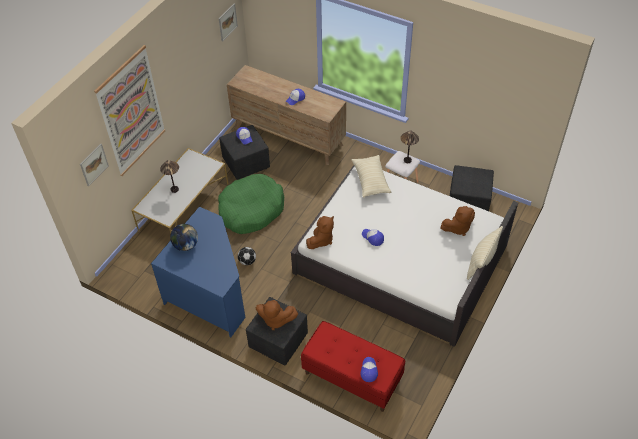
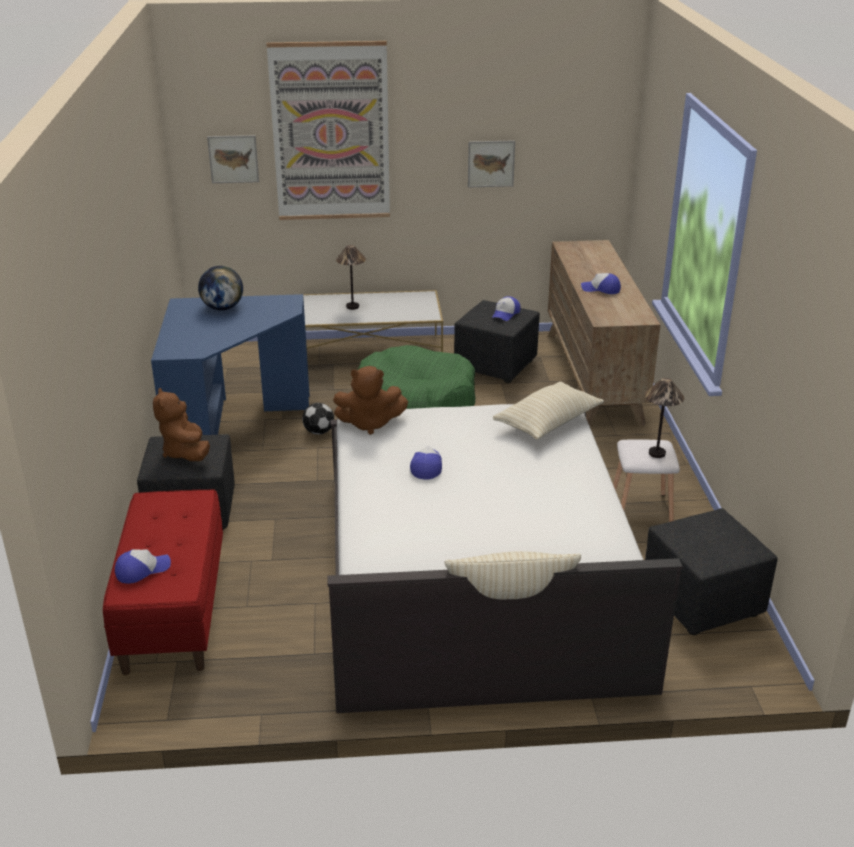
camera: 55 degrees right, 20 degrees down
(227, 22) = (590, 136): picture -> picture (491, 163)
(458, 228) = (556, 547): brown plush toy -> none

